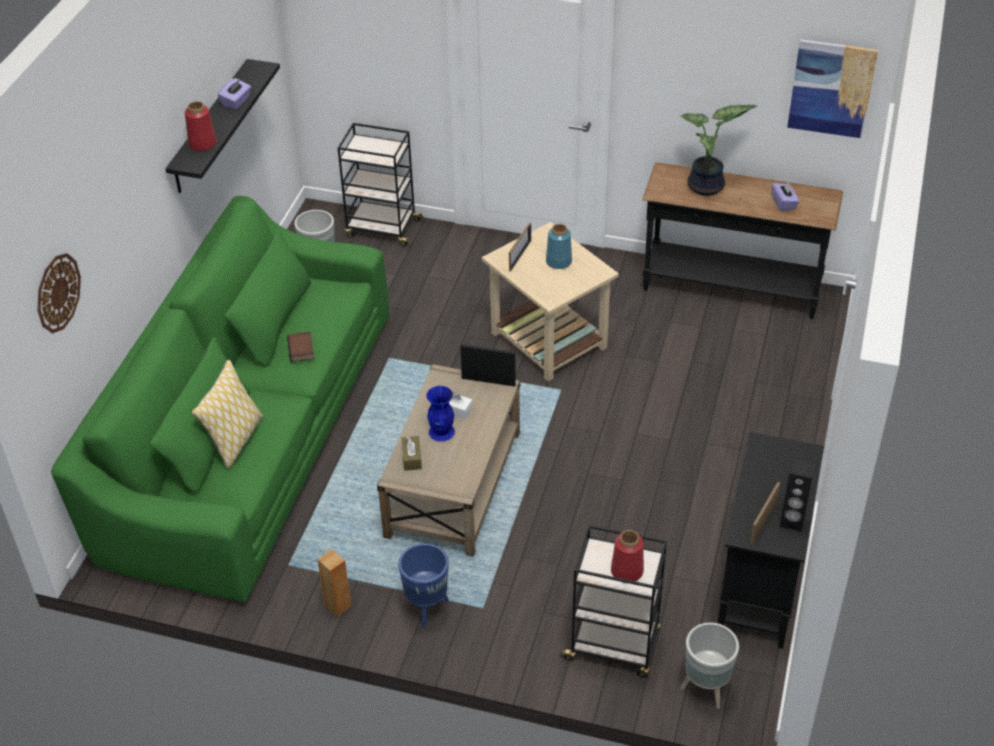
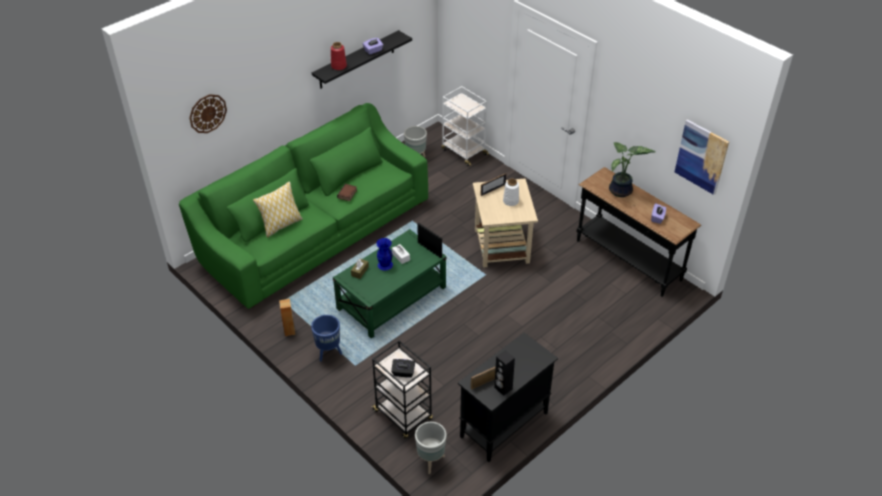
camera: 30 degrees right, 0 degrees up
(382, 228) = (463, 152): black cart -> white cart
(453, 484) = (391, 298): beige coffee table -> green coffee table
(559, 261) = (511, 201): blue vase -> white vase
(627, 570) = (403, 373): red vase -> black tissue box

